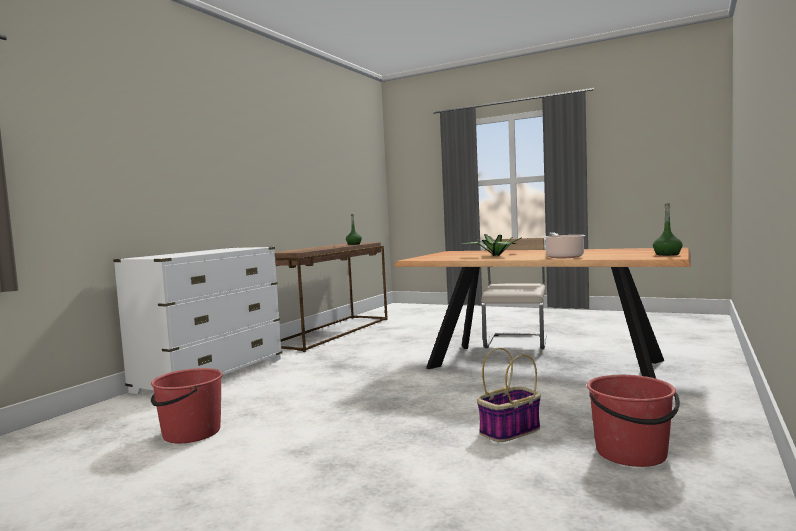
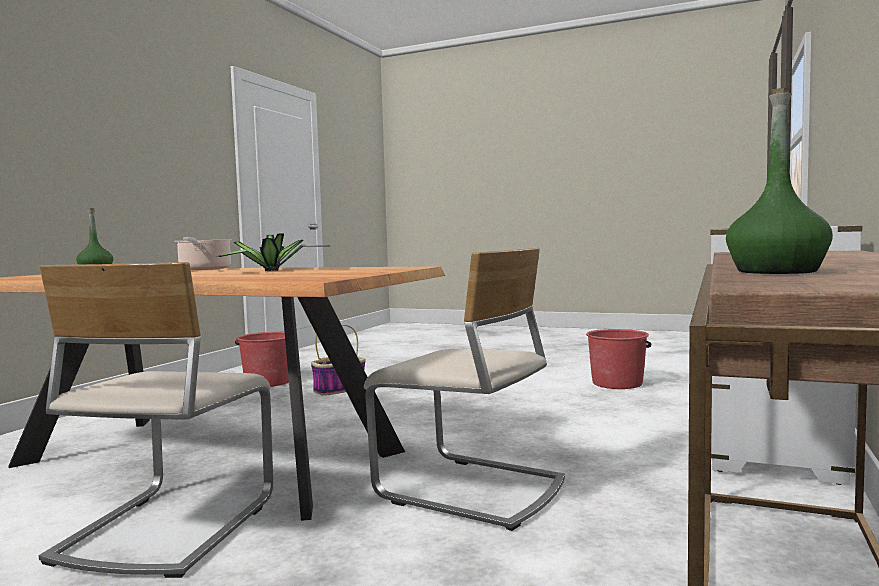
camera: 175 degrees right, 0 degrees up
(395, 354) = (470, 490): none -> beige chair

